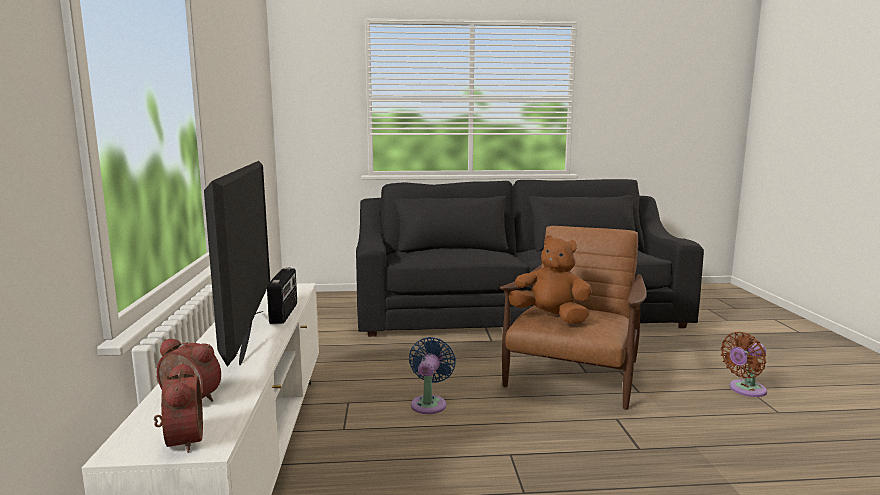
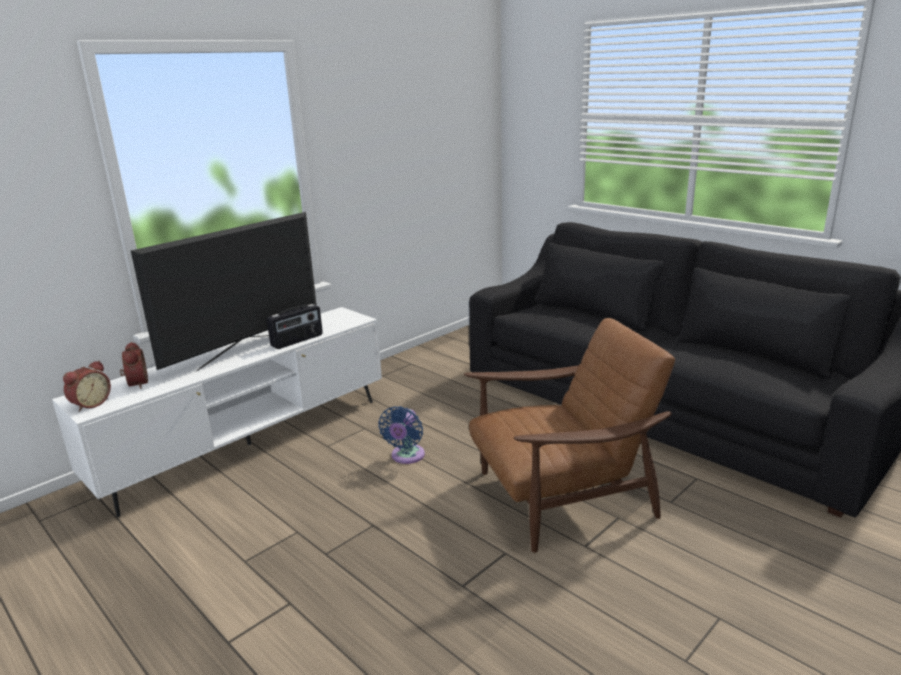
camera: 50 degrees right, 10 degrees up
(429, 403) = (406, 456): blue fan -> blue fan turned 135 degrees clockwise
(550, 317) = (512, 422): brown plush toy -> none
(745, 390) = (711, 618): brown fan -> none

